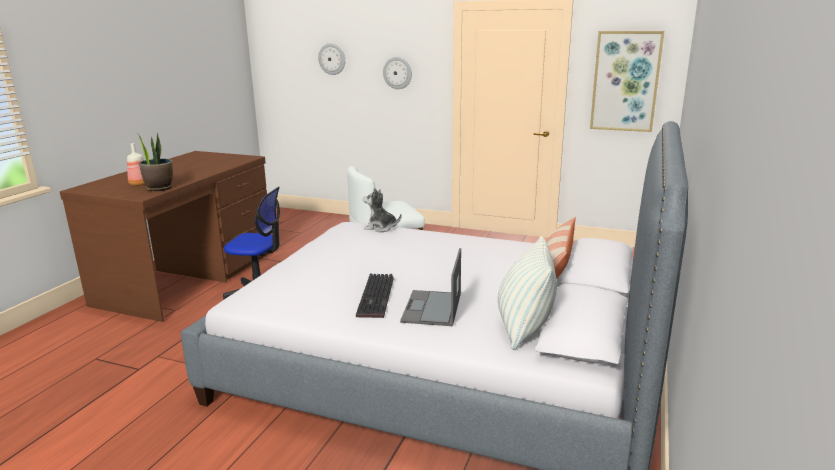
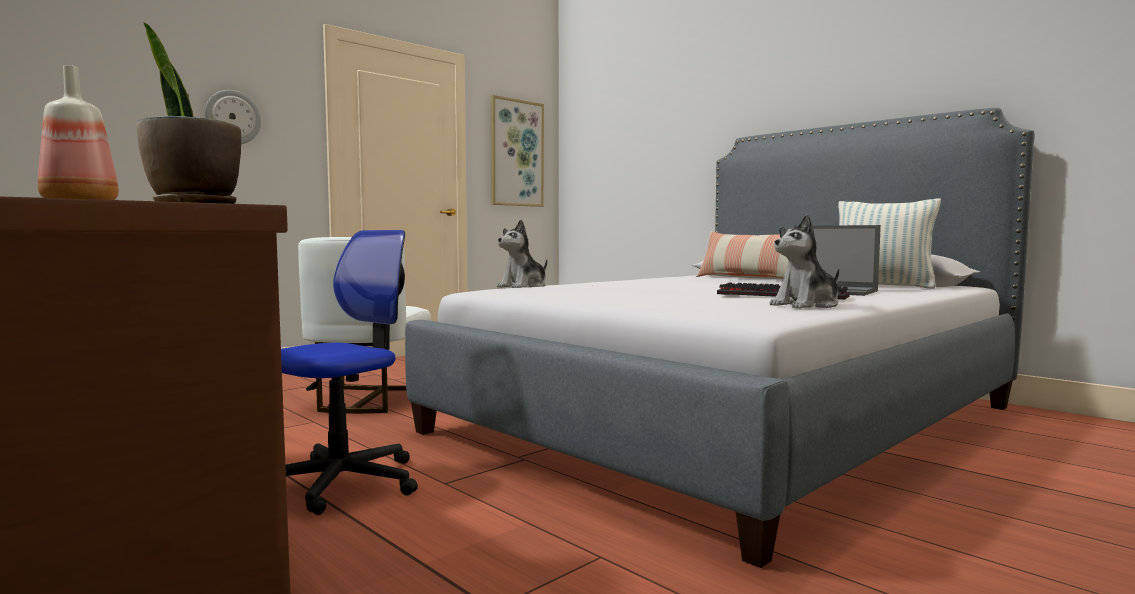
camera: 65 degrees left, 15 degrees down
(313, 308) = (806, 305): none -> plush toy
(332, 59) = (80, 75): wall clock -> none

